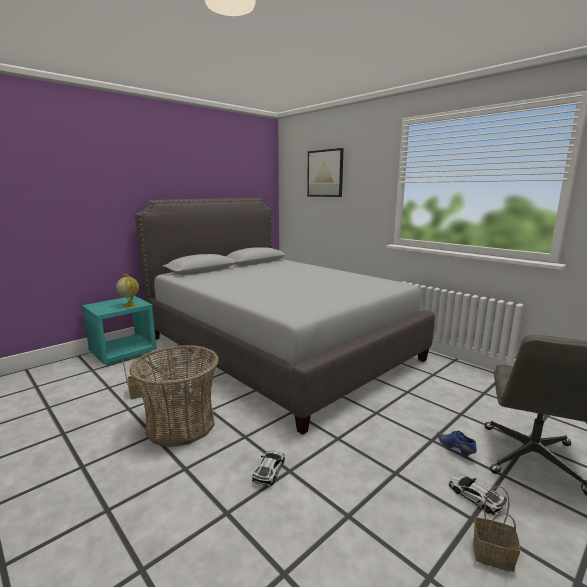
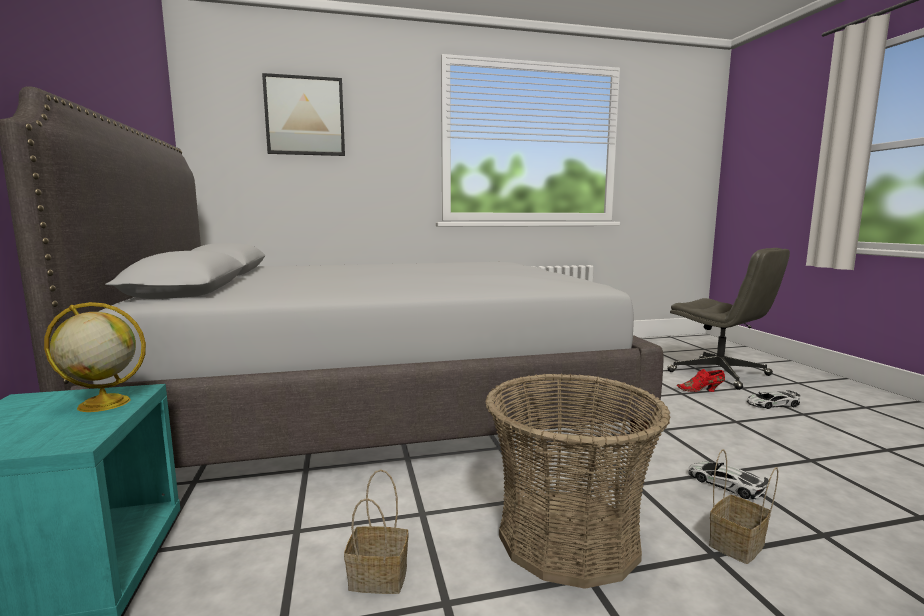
camera: 60 degrees left, 5 degrees down
(456, 450) = (701, 390): blue shoe -> red shoe
(491, 555) = (847, 421): basket -> basket (737, 546)

